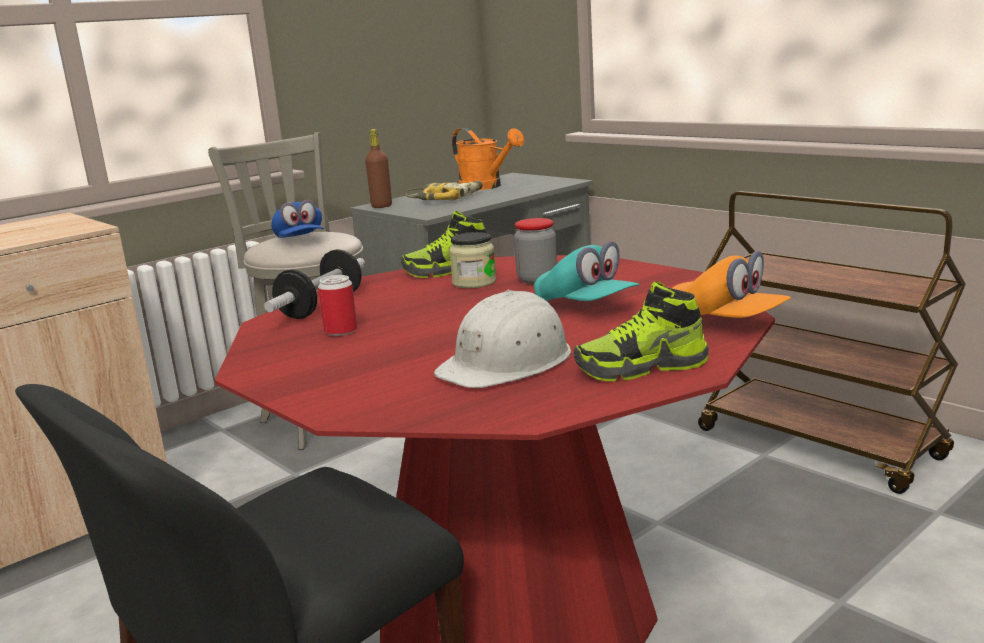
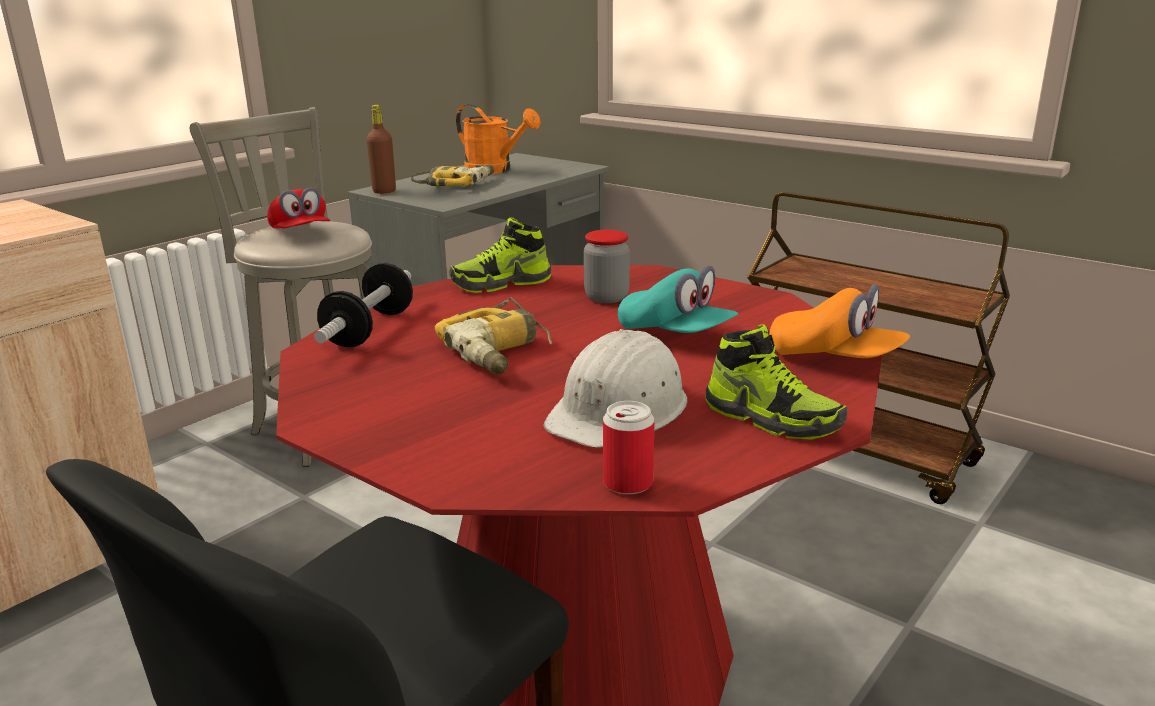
camera: 10 degrees left, 5 degrees up
(300, 241) = (300, 233): blue cap -> red cap
(341, 331) = (407, 365): can -> can (628, 483)
(424, 320) = (500, 350): none -> power drill
(474, 282) = (536, 299): jar -> none
(642, 368) = (772, 418): shoe -> shoe turned 120 degrees counterclockwise

